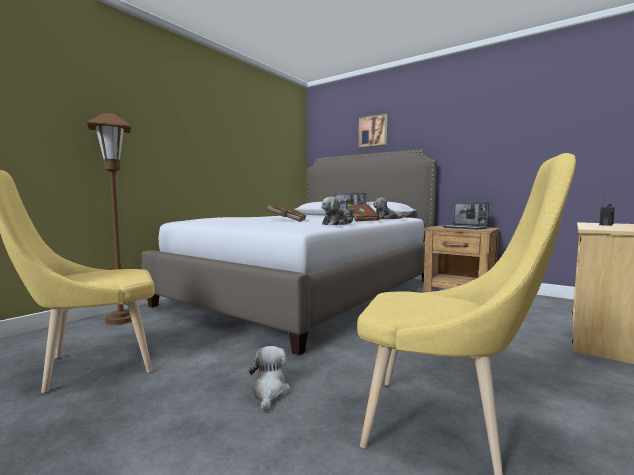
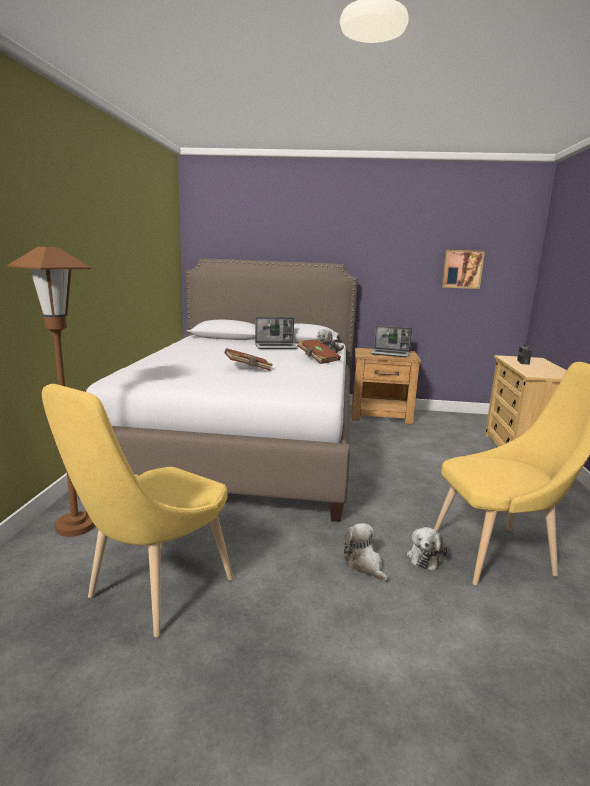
camera: 30 degrees left, 10 degrees up
(336, 224) = (325, 376): plush toy -> plush toy (425, 557)
(373, 131) = (279, 232): picture -> picture (462, 269)

